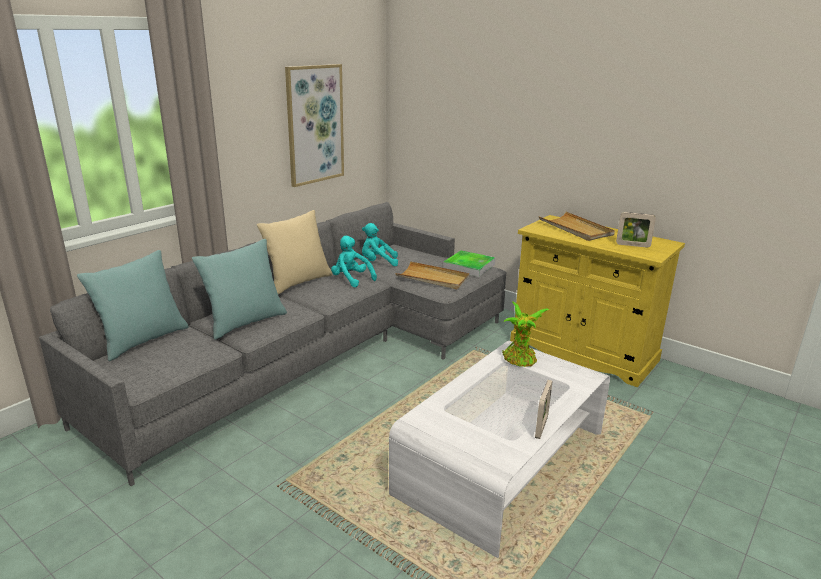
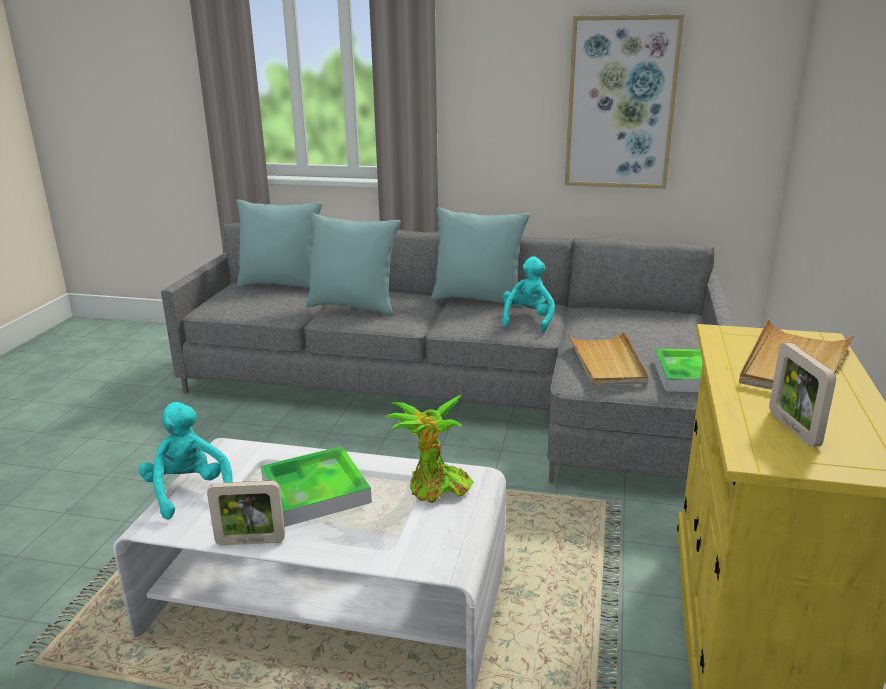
camera: 65 degrees right, 0 degrees up
(298, 282) = (478, 299): beige pillow -> turquoise pillow
(378, 263) = (605, 320): turquoise plush toy -> turquoise plush toy (189, 492)
(497, 396) = (315, 491): none -> tray

